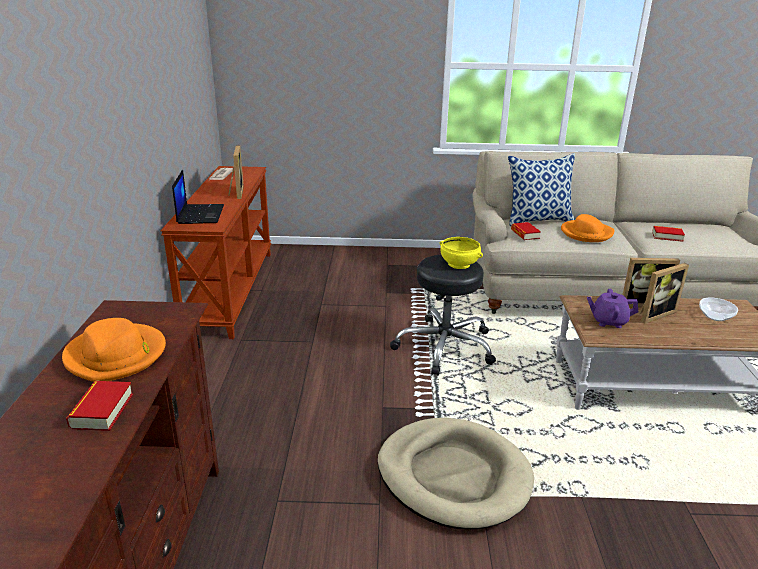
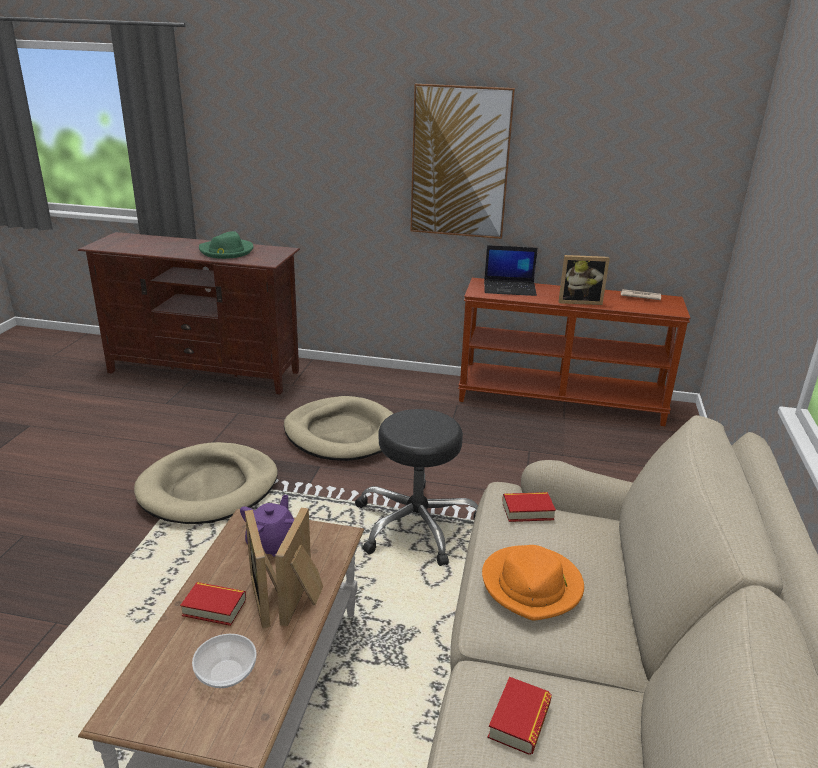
camera: 100 degrees right, 0 degrees up
(102, 411) = (176, 251): book -> book (214, 607)
(116, 356) = (226, 251): orange hat -> green hat
(128, 108) = (460, 163): none -> picture
(314, 402) = (342, 433): none -> beige dog bed
(459, 264) = (423, 432): yellow bowl -> none
(538, 220) = (606, 549): pillow -> none

